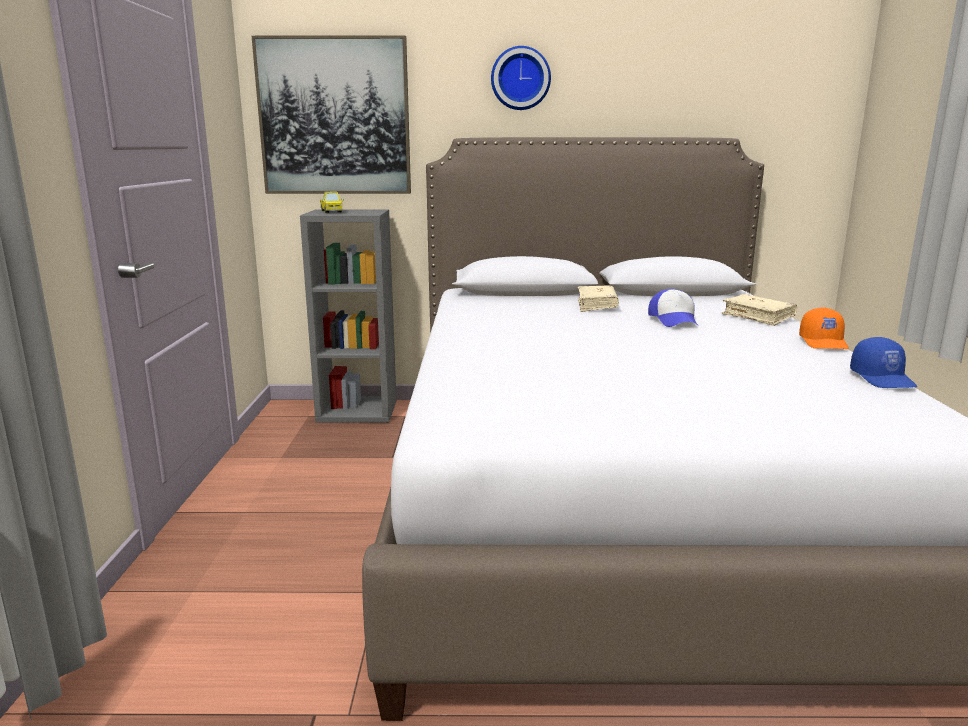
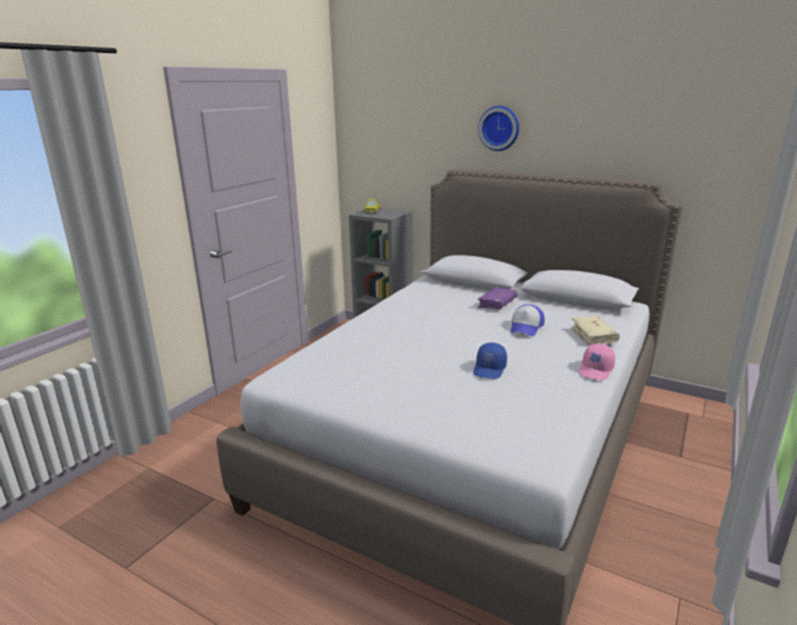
camera: 30 degrees right, 5 degrees up
(334, 117) = (384, 149): picture -> none
(597, 306) = (497, 304): beige book -> purple book
(824, 343) = (596, 370): orange cap -> pink cap
(883, 379) = (574, 410): blue cap -> blue cap (490, 369)

